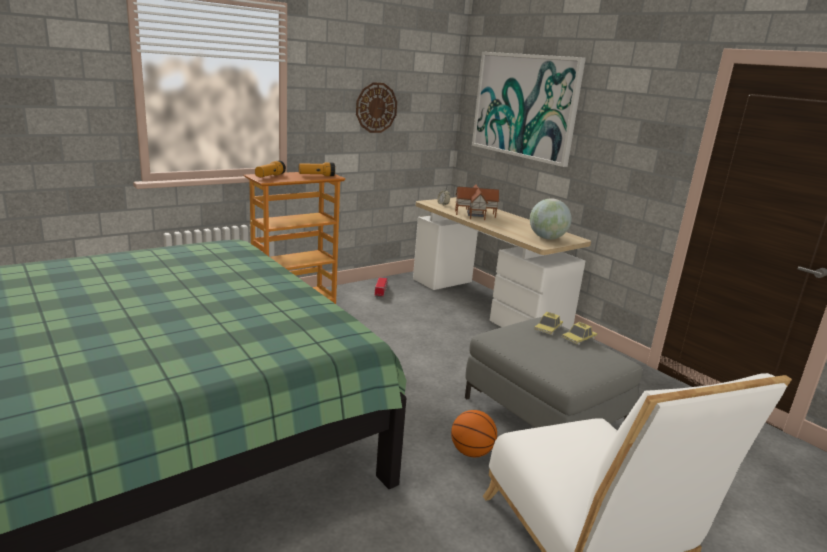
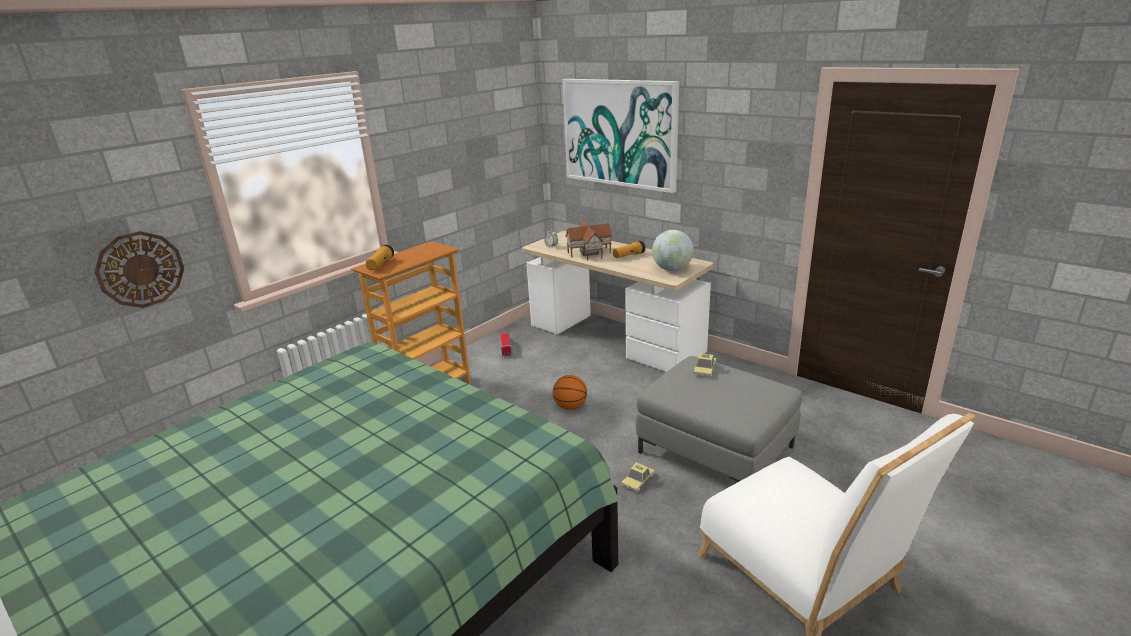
camera: 10 degrees left, 5 degrees up
(316, 175) = (427, 252): flashlight -> flashlight (628, 256)
(376, 107) = (465, 159): wall clock -> wall clock (140, 269)
(471, 452) = (668, 510): basketball -> basketball (570, 406)
(578, 338) = (736, 374): toy car -> toy car (637, 480)

